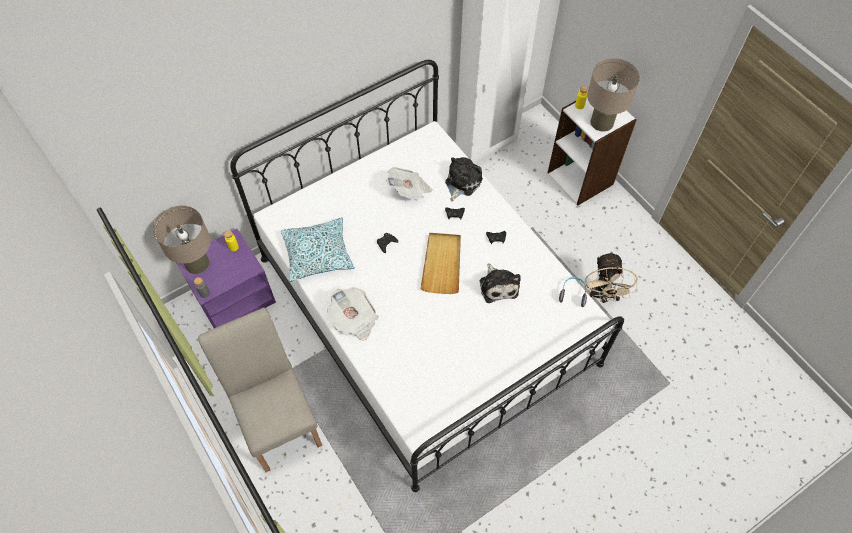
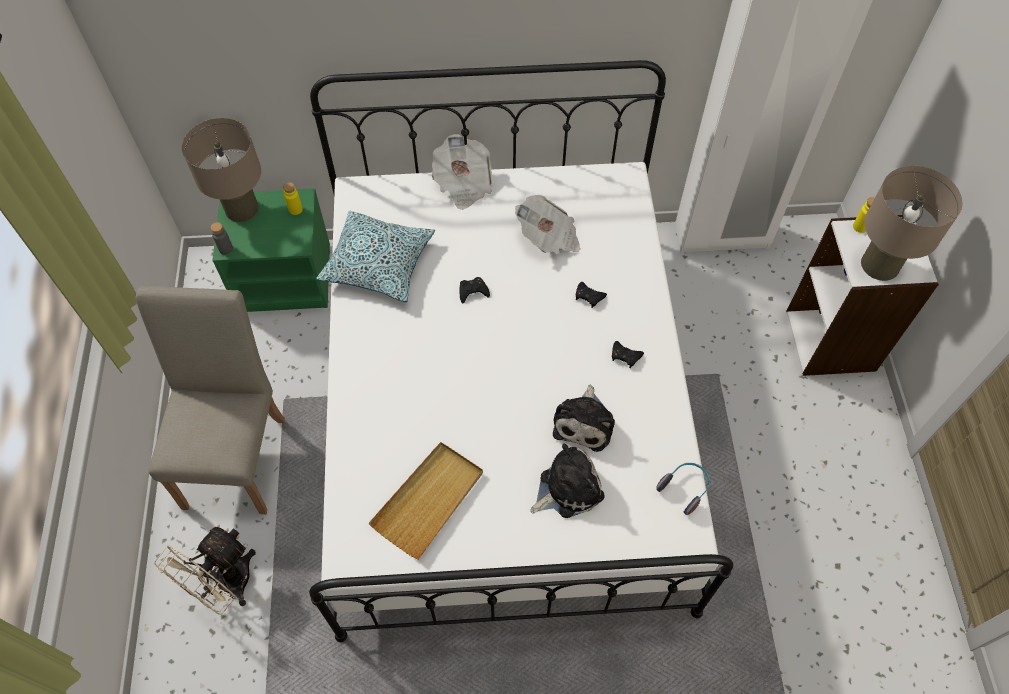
camera: 30 degrees right, 0 degrees up
(234, 296) = (285, 277): purple nightstand -> green nightstand
(354, 320) = (366, 370): newspaper -> newspaper (463, 184)
(442, 264) = (527, 354): beige tray -> beige tray (429, 500)
(462, 182) = (626, 259): plush toy -> plush toy (567, 488)
(601, 296) = (759, 519): beige fan -> beige fan (226, 586)

